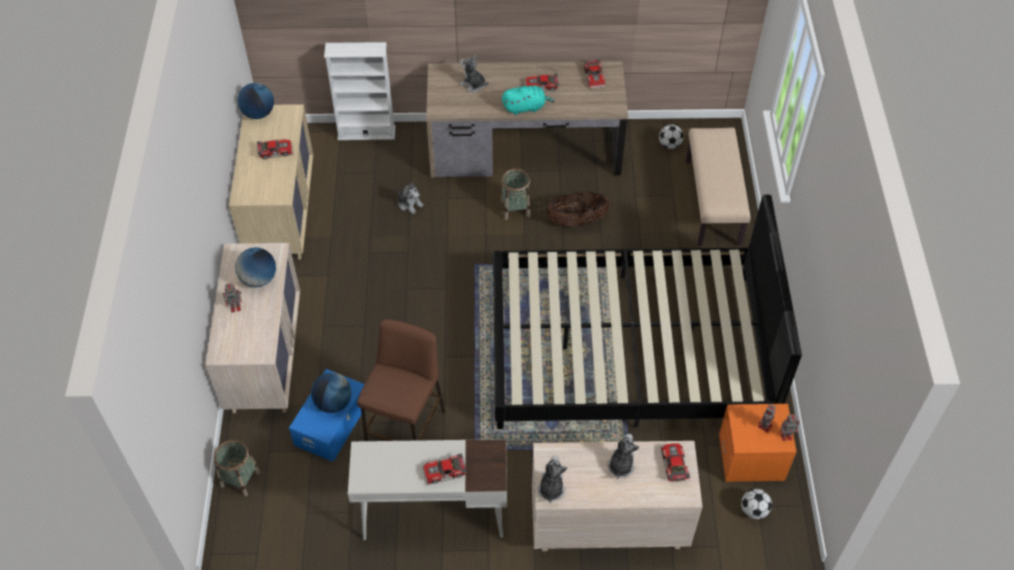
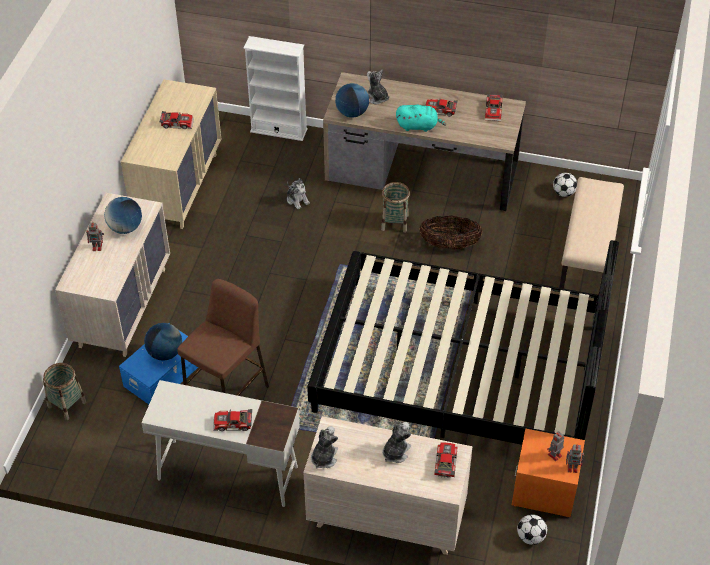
camera: 15 degrees right, 5 degrees down
(258, 113) = (173, 88): globe -> globe (352, 113)

